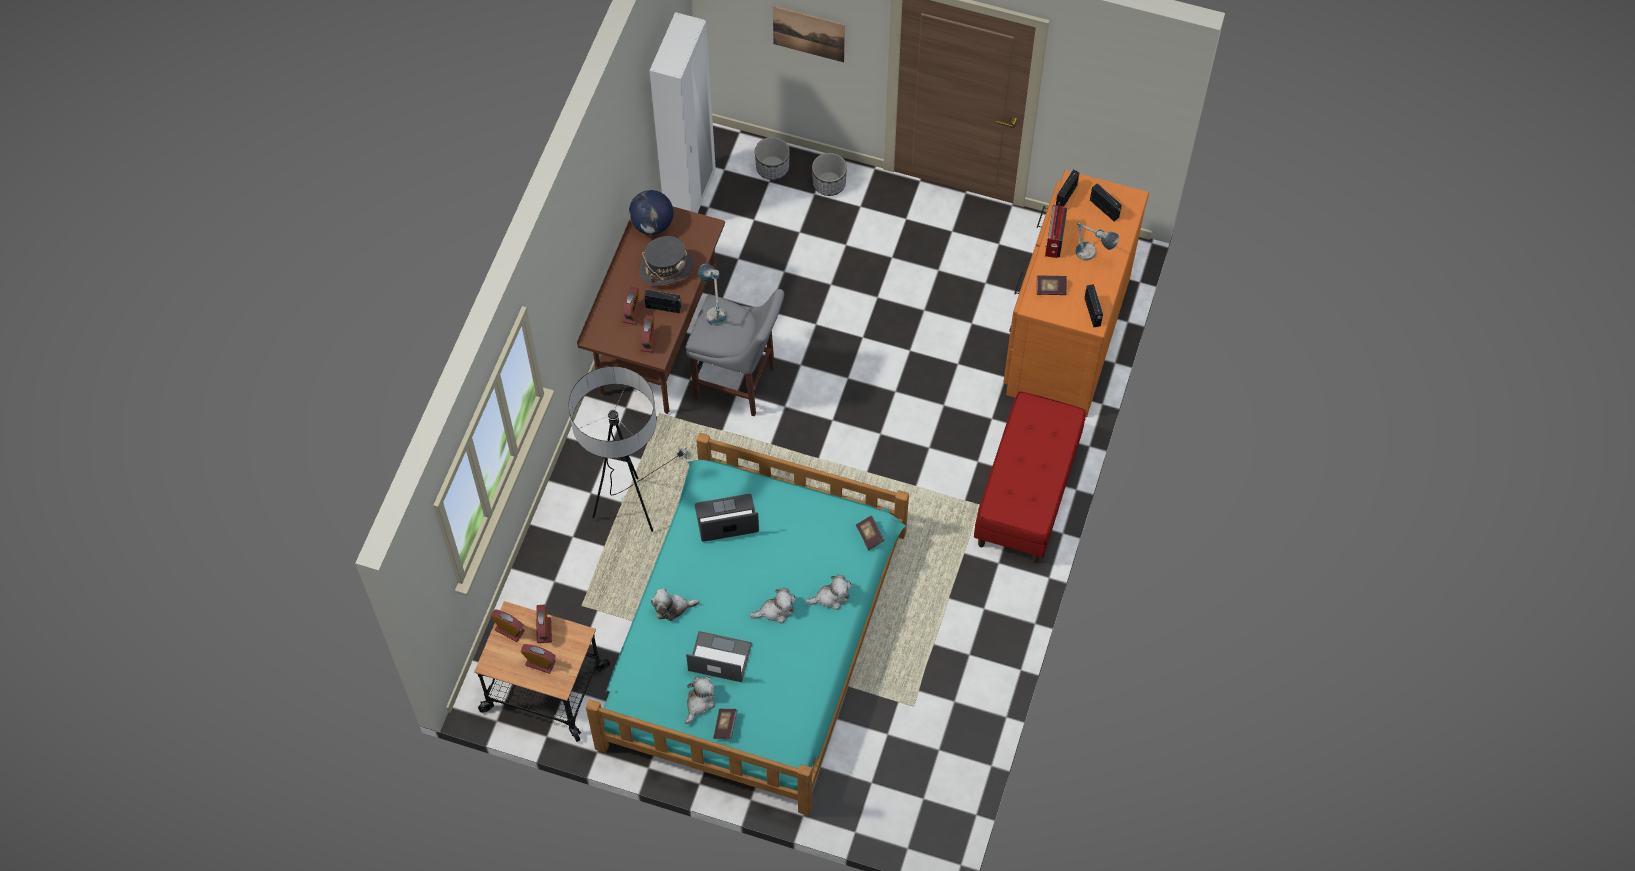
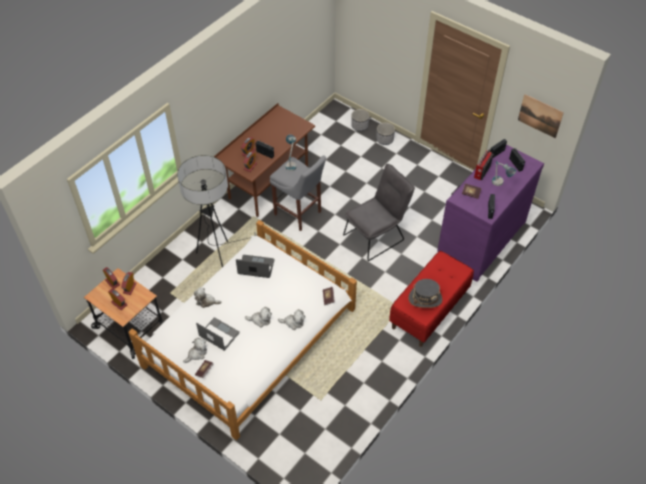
camera: 20 degrees right, 10 degrees down
(652, 224) = (278, 117): globe -> none
(666, 268) = (275, 137): grey hat -> grey hat (425, 298)
(690, 197) = (314, 128): white wardrobe -> none
(753, 636) = (250, 336): turquoise bed -> white bed
(809, 33) = (387, 45): picture -> picture (540, 116)
(889, 384) = (377, 236): none -> grey chair
(1065, 335) = (480, 239): orange dresser -> purple dresser

